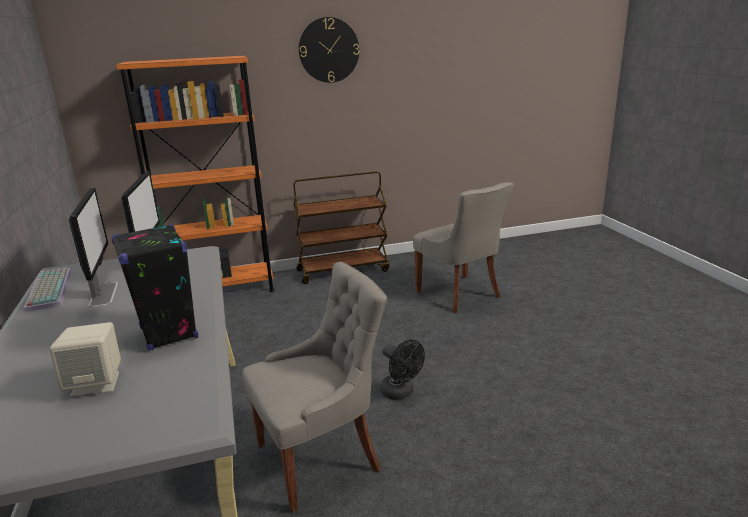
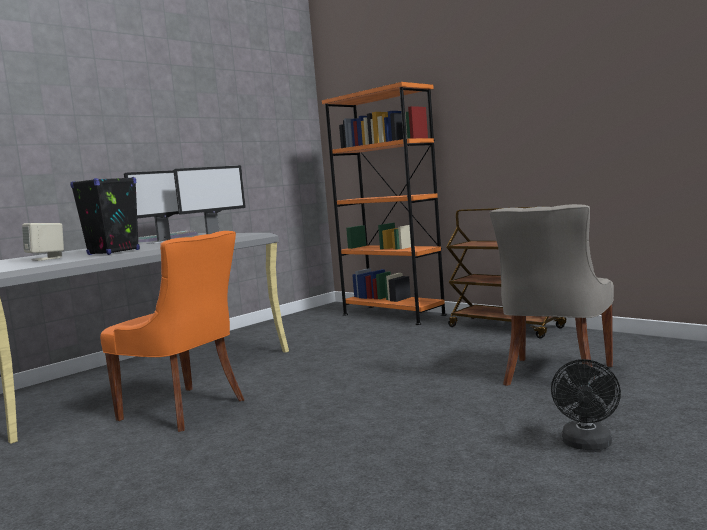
camera: 60 degrees right, 15 degrees down
(321, 457) = (186, 409): grey chair -> orange chair
(329, 50) = (513, 67): wall clock -> none
(401, 393) = (305, 407): black fan -> black fan (587, 445)

